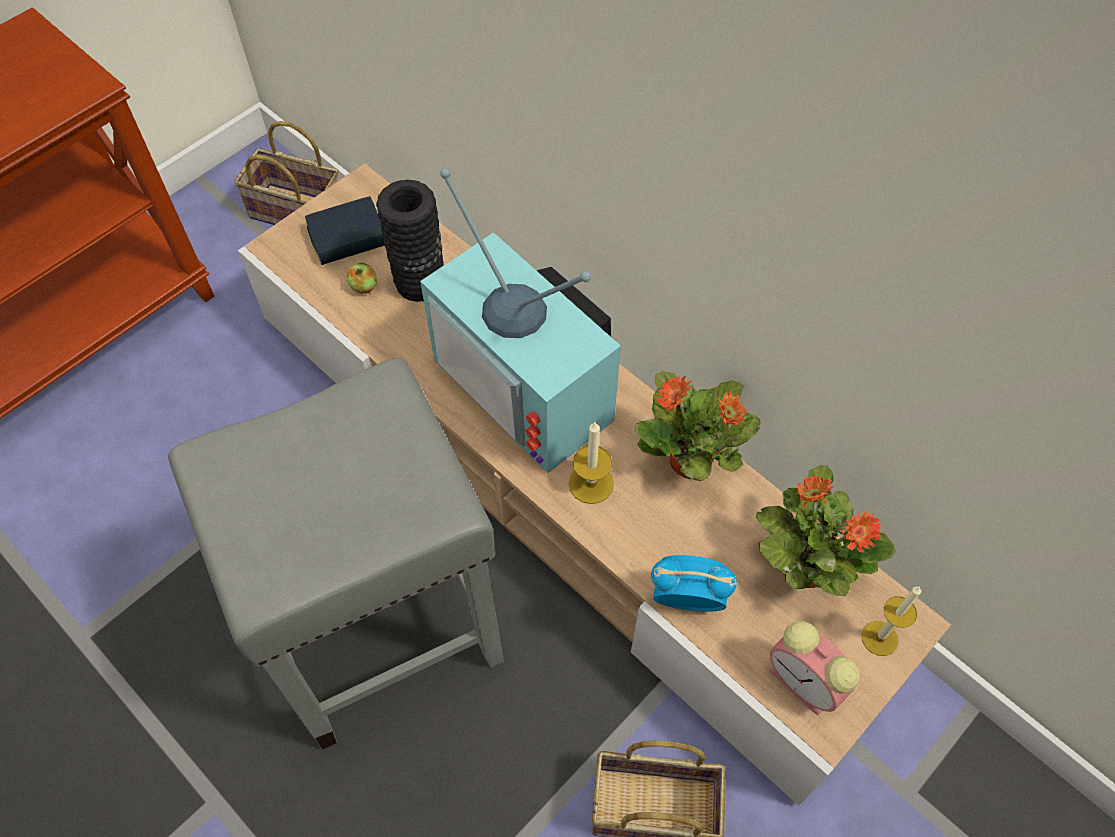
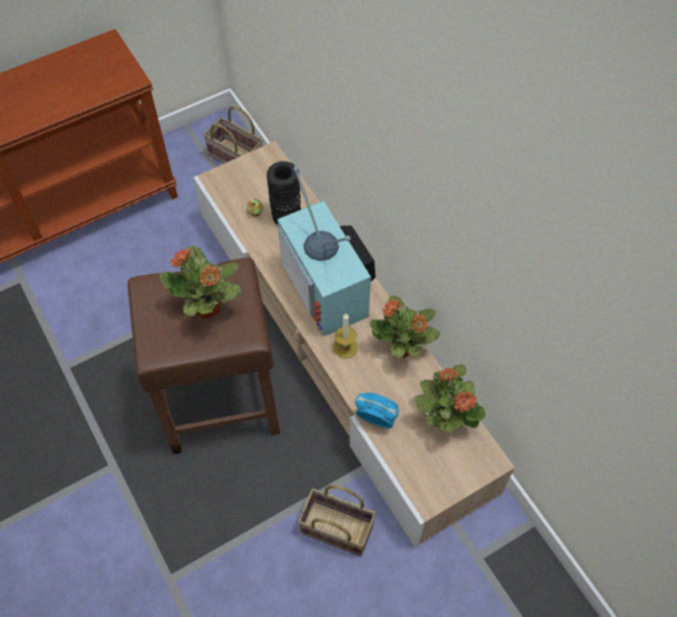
camera: 15 degrees right, 0 degrees up
(346, 472) = (208, 308): none -> potted plant
(348, 237) = (254, 182): book -> none
(387, 631) = (223, 403): grey stool -> brown stool
(806, 683) = (425, 477): alarm clock -> none
(879, 638) = (473, 464): candle -> none

